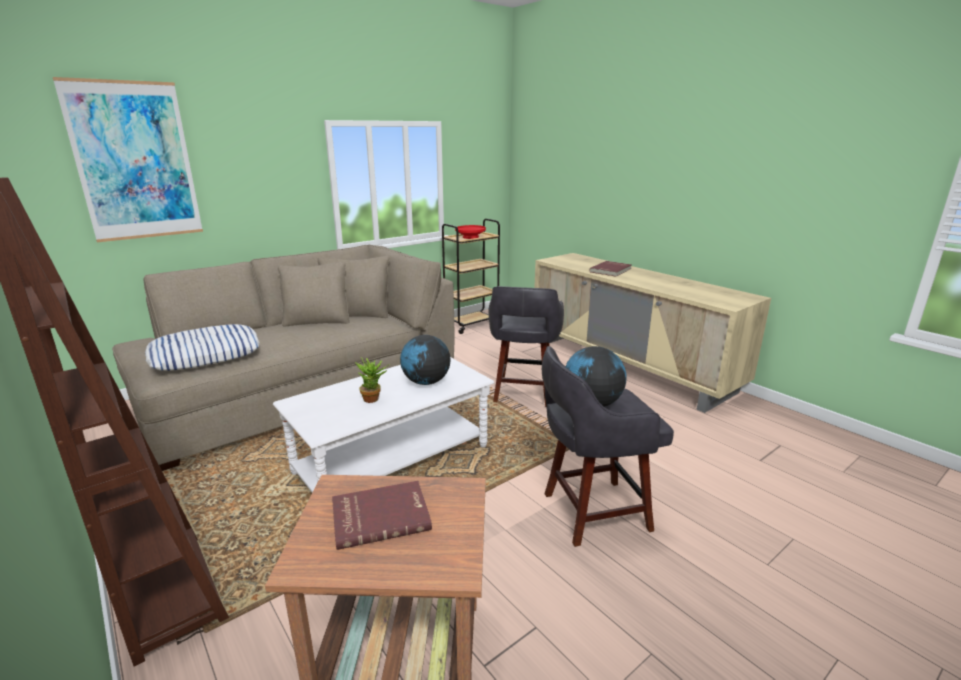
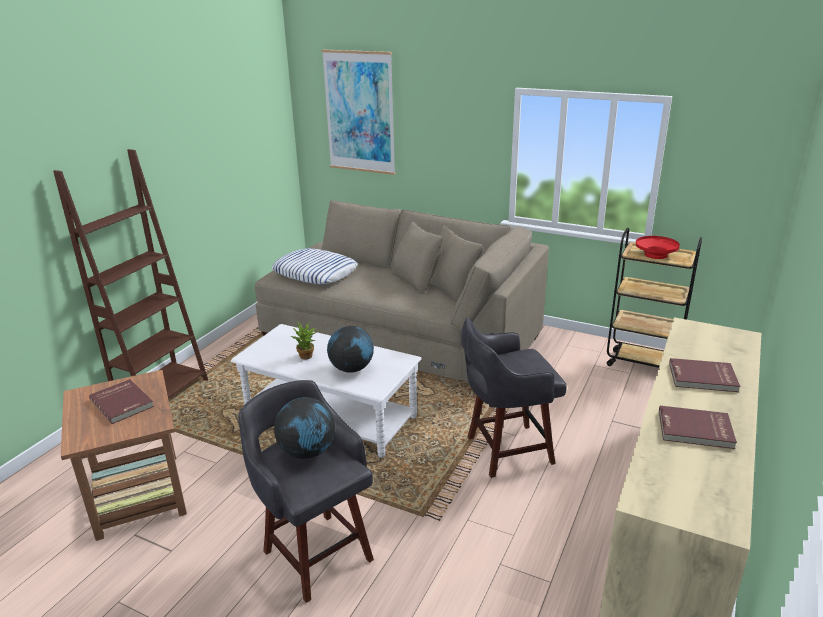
camera: 65 degrees right, 5 degrees up
(664, 283) = (695, 430): none -> red book

